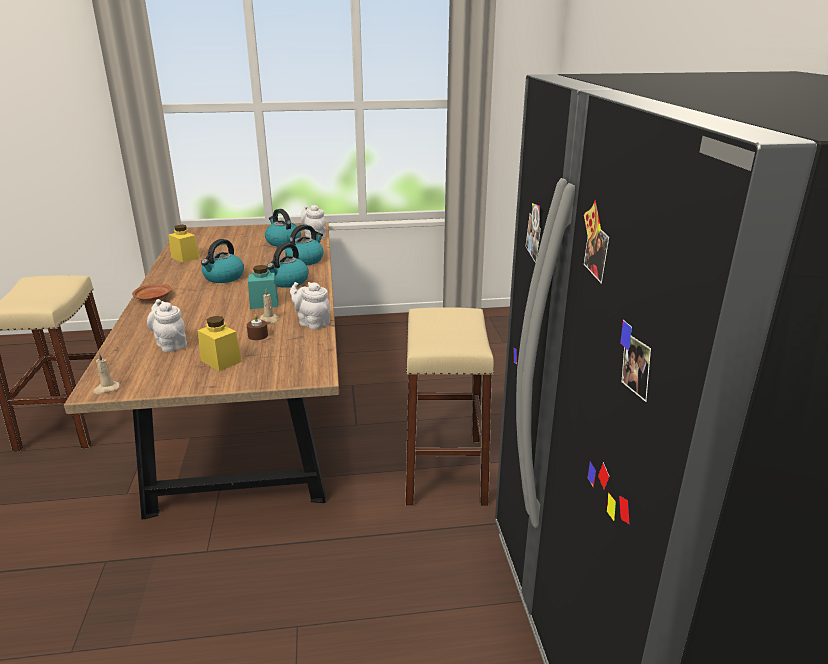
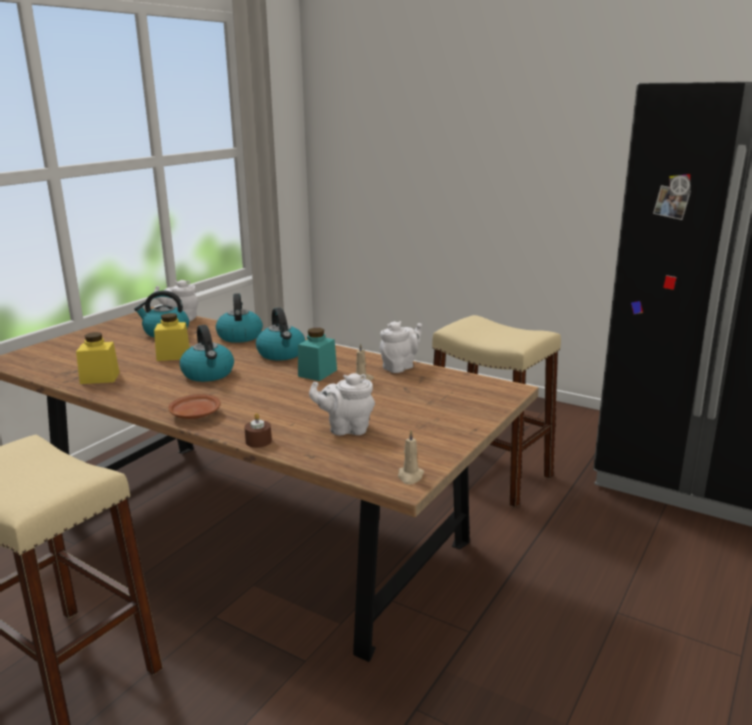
camera: 50 degrees left, 5 degrees down
(221, 361) = (424, 415): yellow jar -> yellow jar (173, 356)
(258, 335) = (391, 391): brown candle -> brown candle (258, 441)
(312, 323) = (400, 367): white teapot -> white teapot turned 150 degrees clockwise

